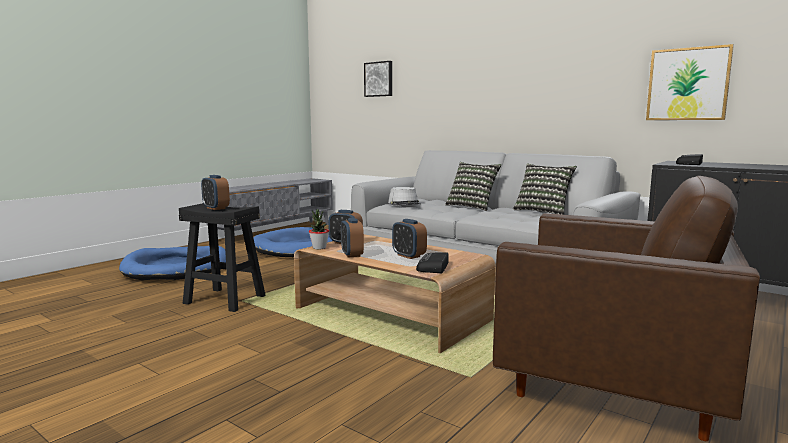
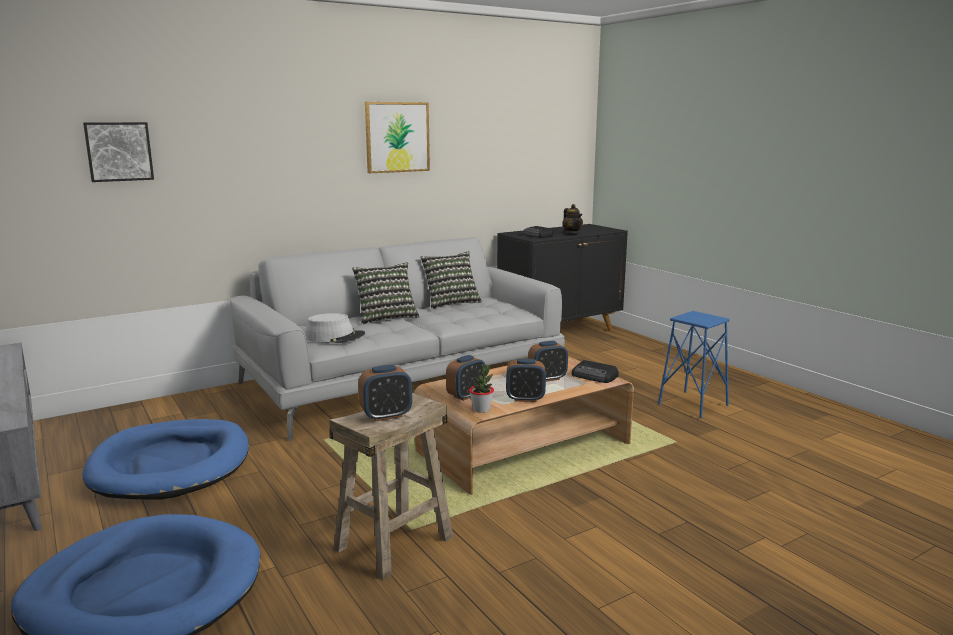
camera: 70 degrees left, 5 degrees up
(225, 299) = (394, 542): black stool -> beige stool
(609, 383) = (693, 405): brown armchair -> blue stool
(688, 84) = (505, 165): picture -> picture (397, 137)
(740, 166) = (572, 233): none -> teapot

